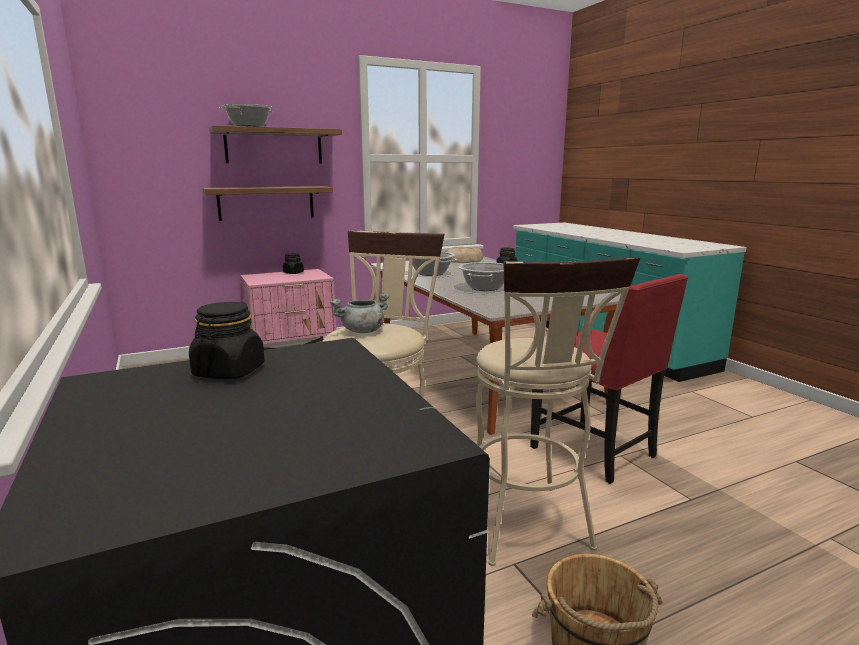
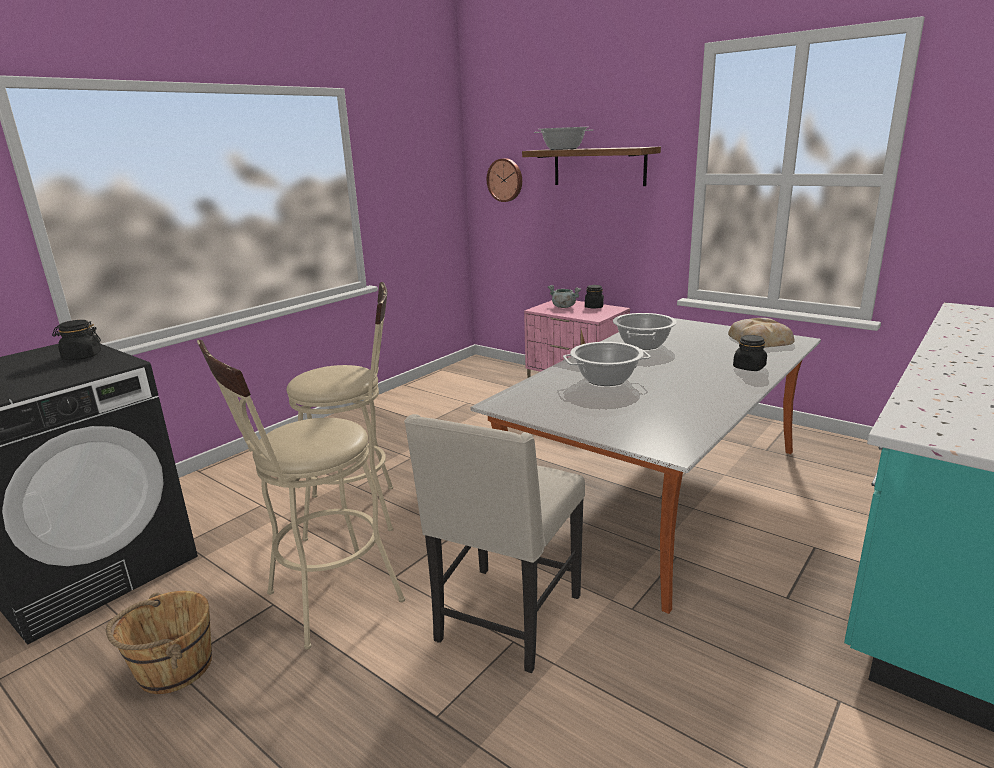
camera: 65 degrees right, 5 degrees up
(155, 158) = (505, 180): none -> wall clock
(266, 203) = (587, 227): shelf -> none
(362, 331) = (329, 372): grey cooking pot -> grey cooking pot (563, 307)
(596, 452) = (506, 619): red chair -> beige chair

